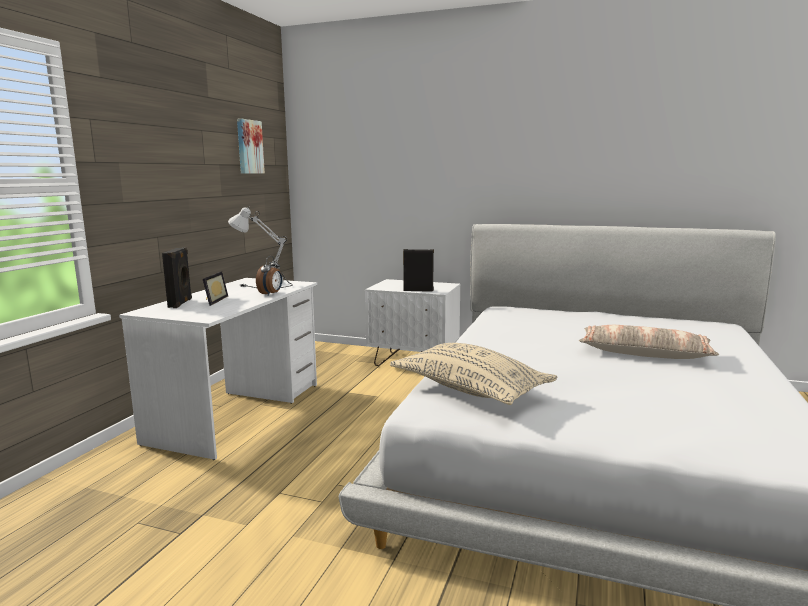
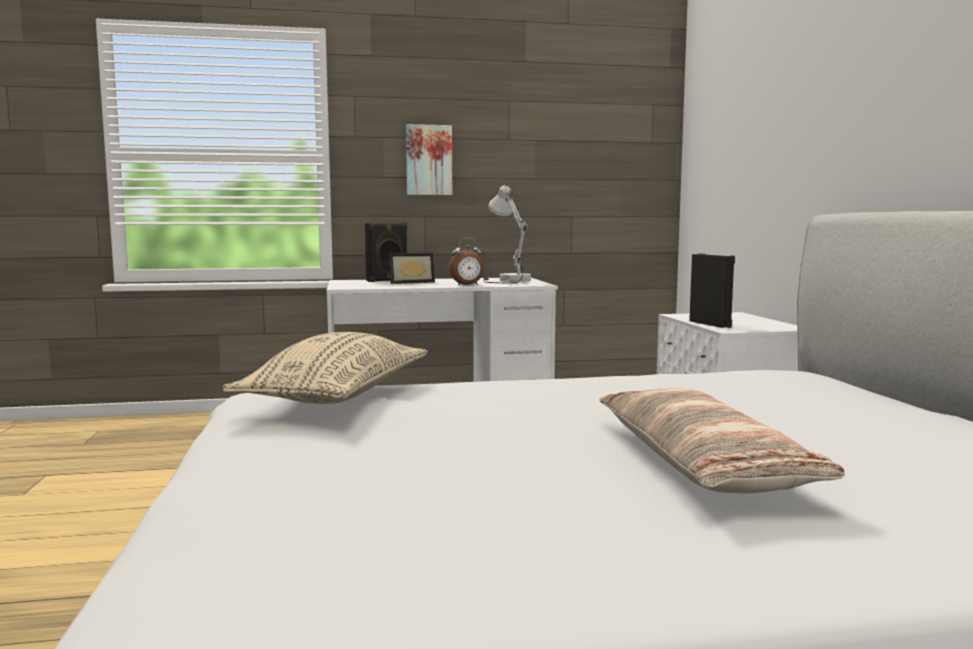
camera: 60 degrees right, 5 degrees down
(249, 147) = (593, 118): picture -> picture (429, 160)

